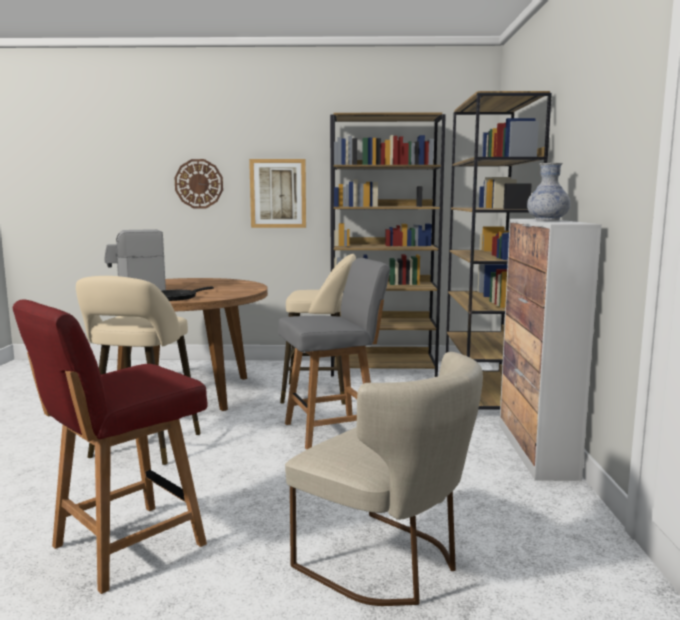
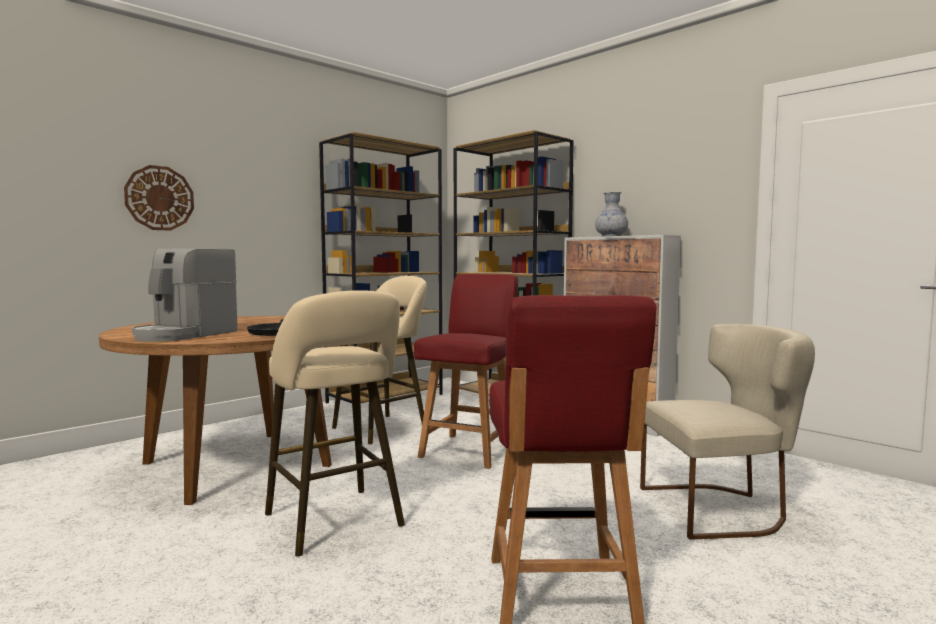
camera: 45 degrees left, 5 degrees down
(278, 193) = (260, 216): picture -> none
(333, 430) = (470, 450): grey chair -> red chair

